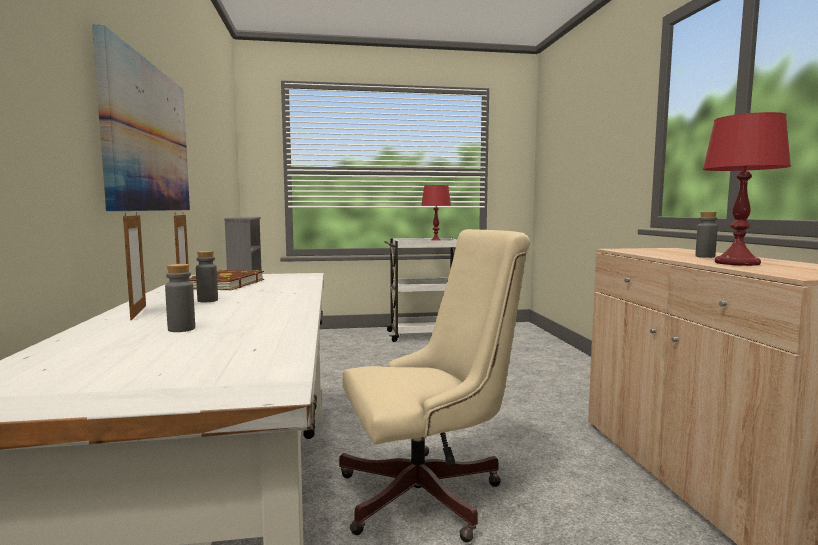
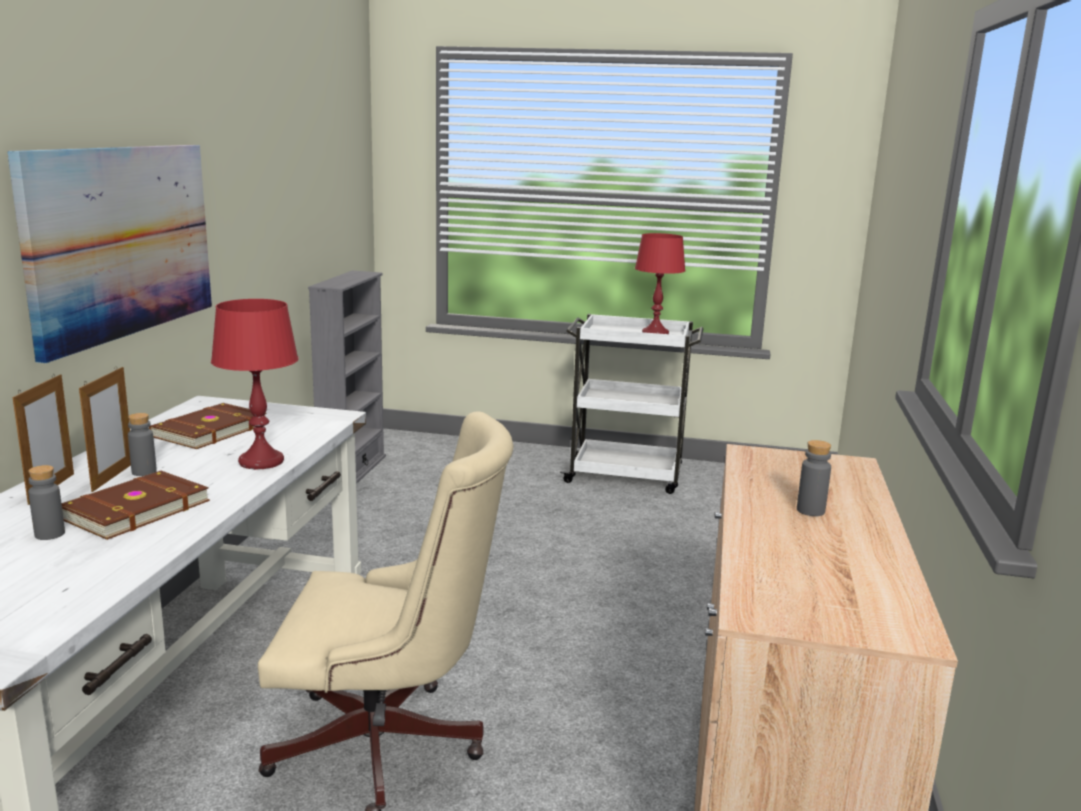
camera: 20 degrees right, 10 degrees up
(234, 313) = (133, 509): none -> brown book
(736, 263) = (786, 548): red table lamp -> red table lamp (261, 461)

